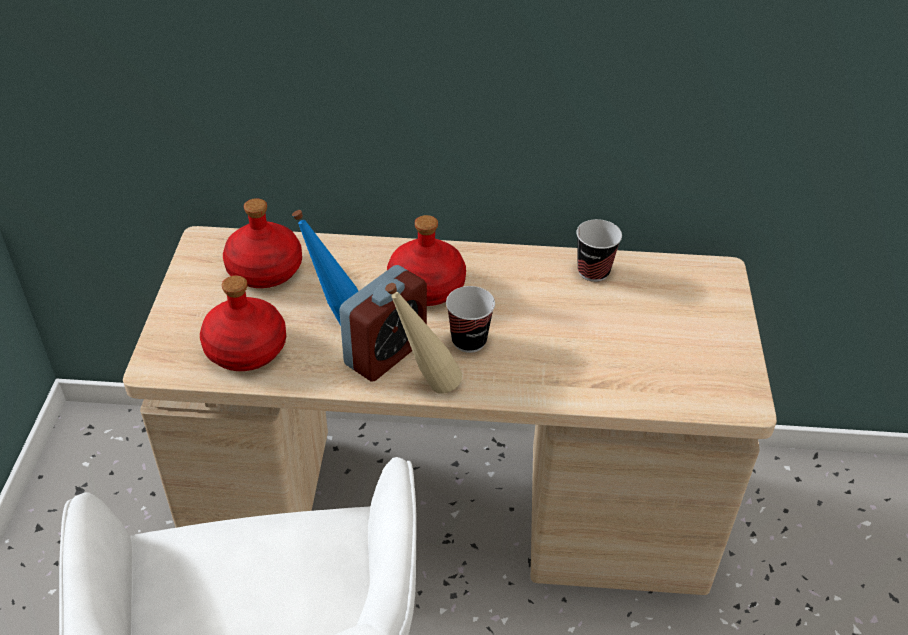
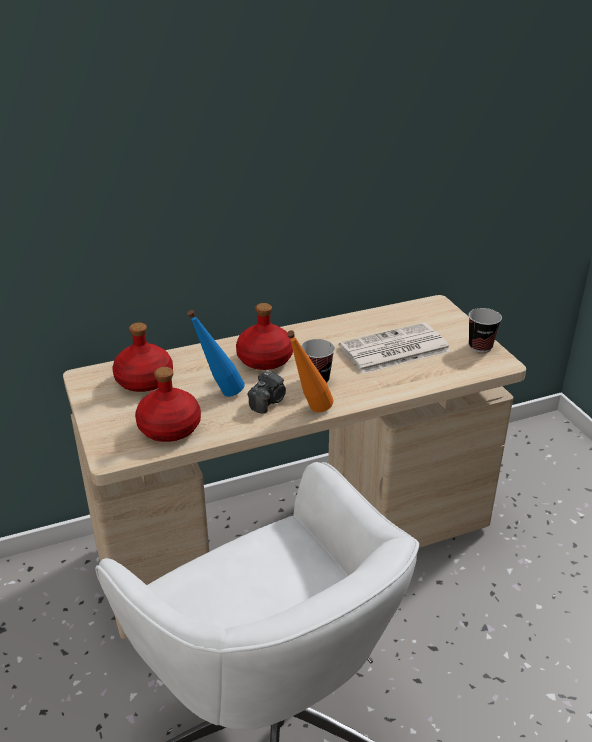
camera: 25 degrees left, 10 degrees down
(386, 352) = (268, 401): alarm clock -> camera
(425, 386) = (309, 411): beige bottle -> orange bottle
(593, 271) = (362, 323): cup -> cup (480, 346)
(604, 328) = (393, 350): none -> newspaper

